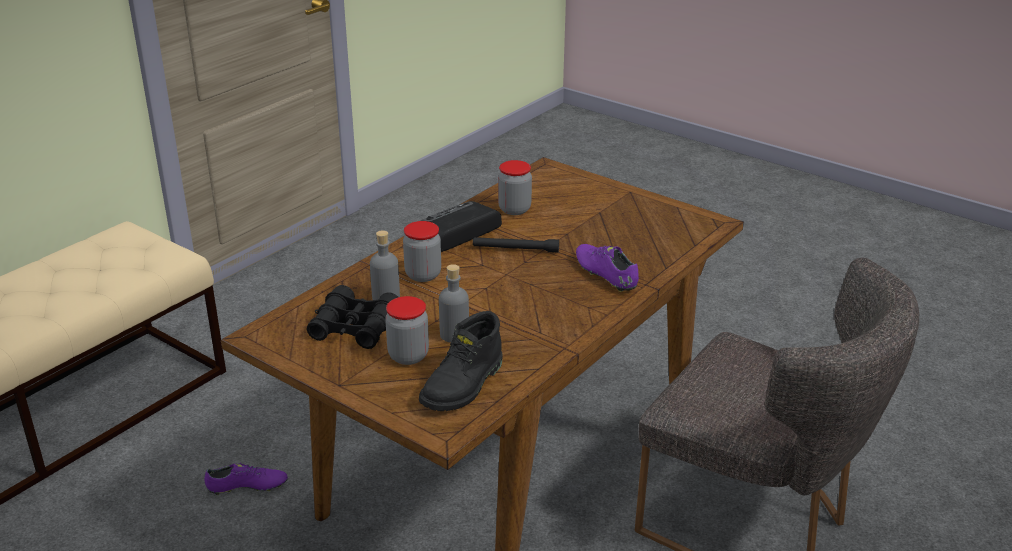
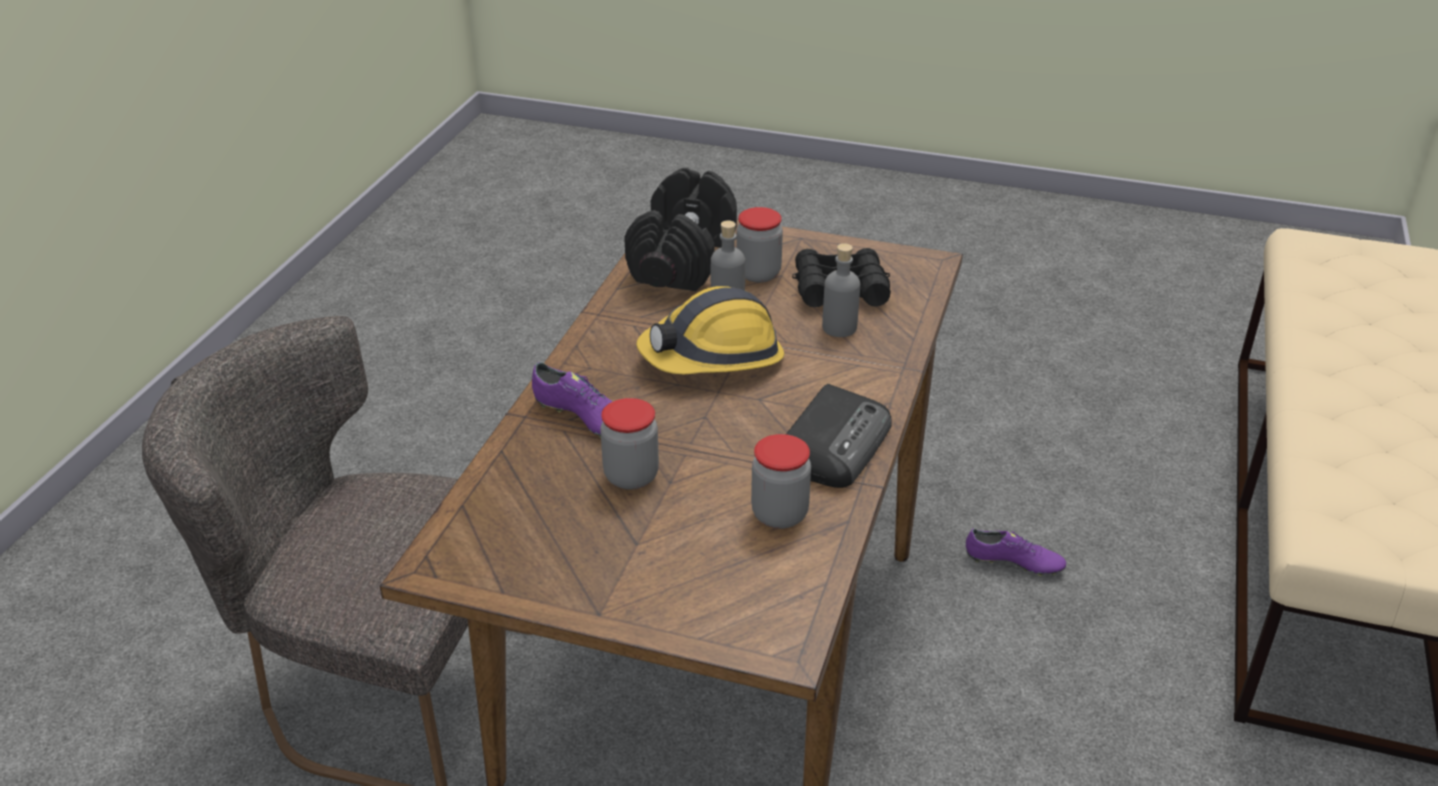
camera: 160 degrees right, 5 degrees up
(247, 488) = (1013, 563): purple shoe -> purple shoe turned 135 degrees counterclockwise
(423, 275) = (823, 367): jar -> jar (631, 476)
(464, 386) = (682, 259): black boot -> black dumbbell
(494, 296) = (713, 357): none -> hard hat
(515, 249) = (730, 434): black flashlight -> none

